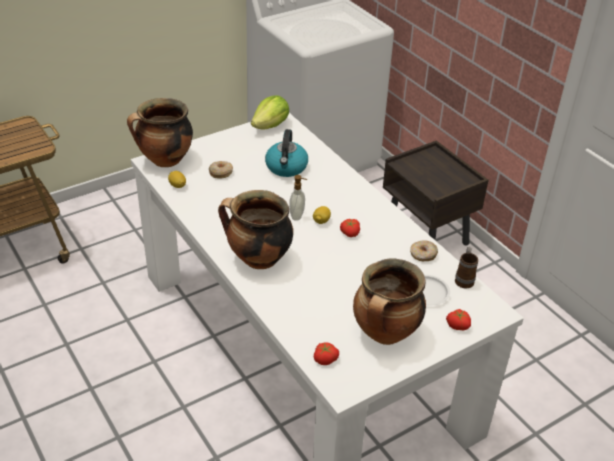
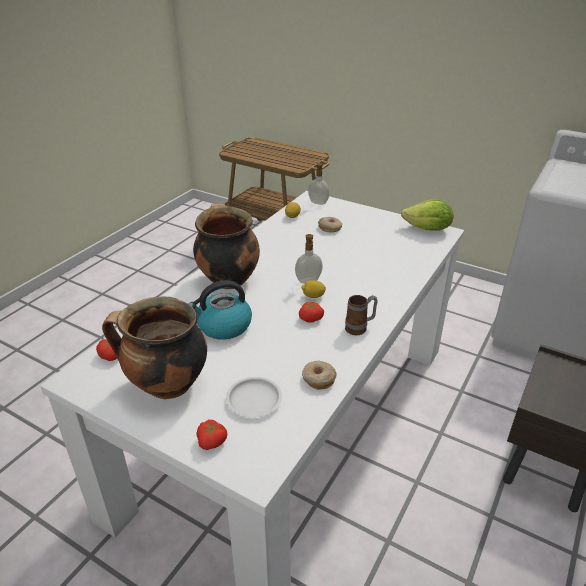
camera: 65 degrees right, 5 degrees down
(165, 161) = (318, 202): cooking pot -> soap dispenser
(286, 167) = (374, 255): kettle -> kettle (223, 326)
(464, 279) = (301, 426): mug -> mug (360, 328)

